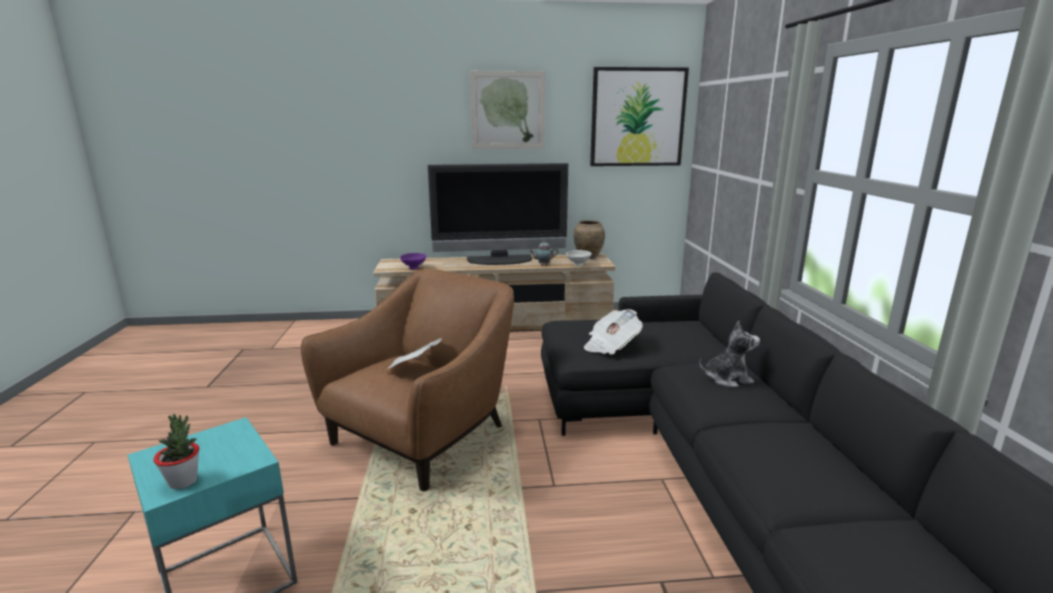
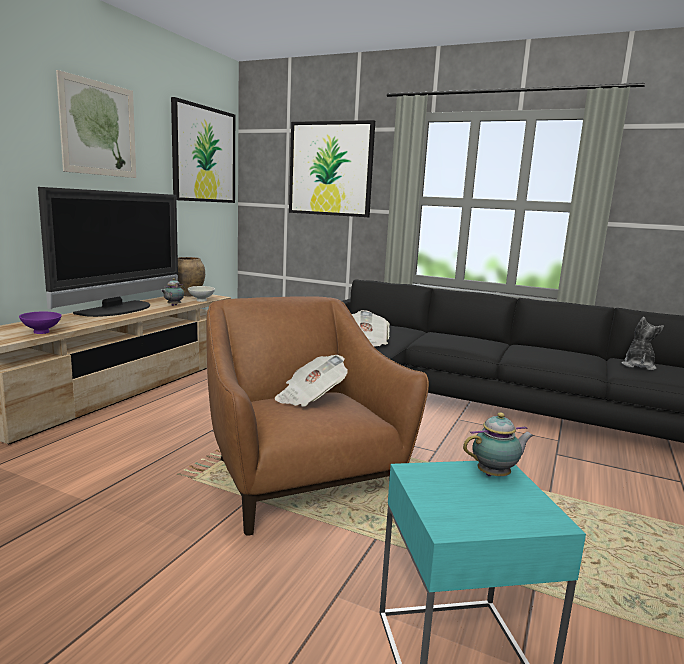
camera: 60 degrees left, 5 degrees down
(183, 481) = (529, 507): potted plant -> none
(240, 459) = (495, 475): none -> teapot
(727, 378) = (455, 337): plush toy -> plush toy (638, 366)
(748, 128) = (330, 169): none -> picture

